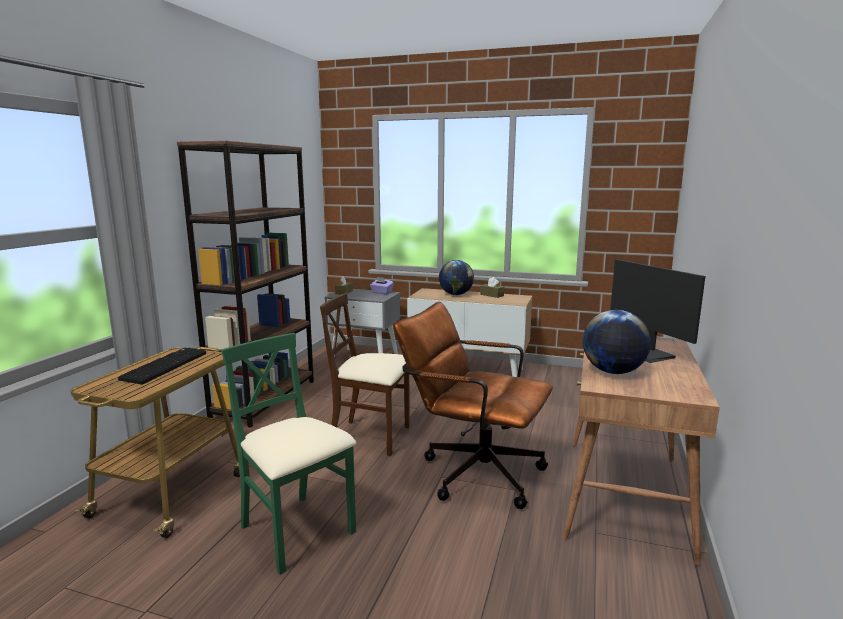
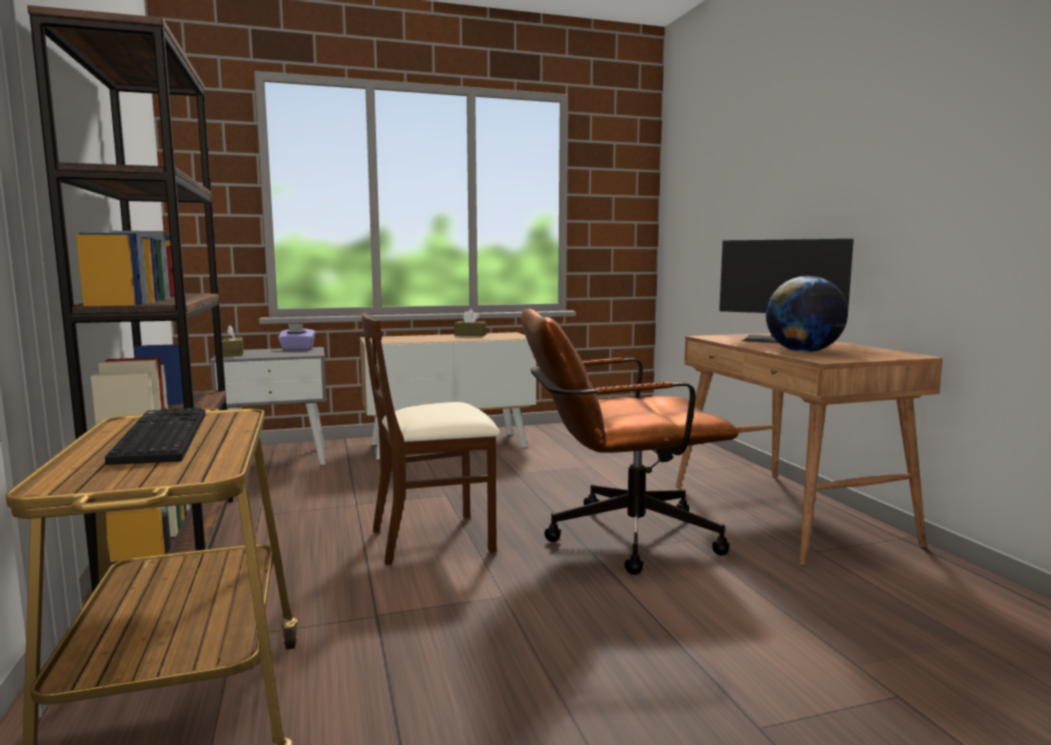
camera: 35 degrees left, 5 degrees down
(297, 531) = (507, 677): green chair -> none
(456, 294) = (424, 337): globe -> none

